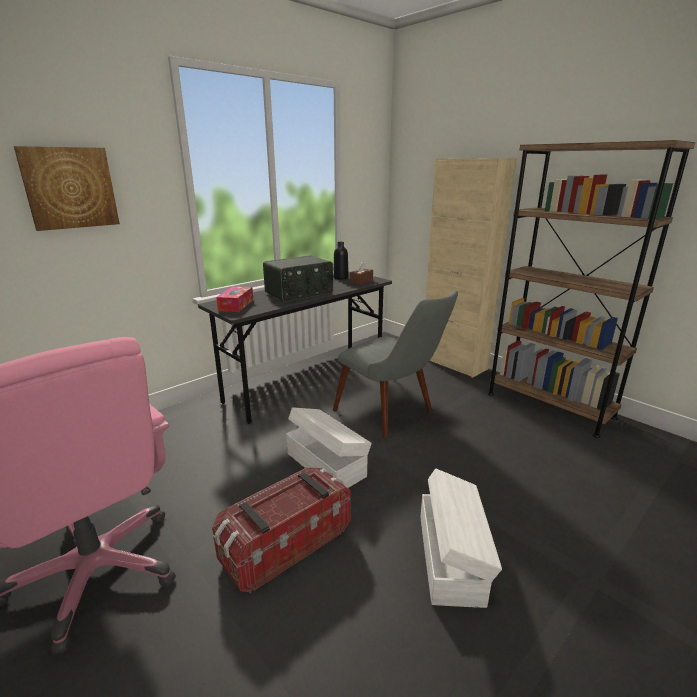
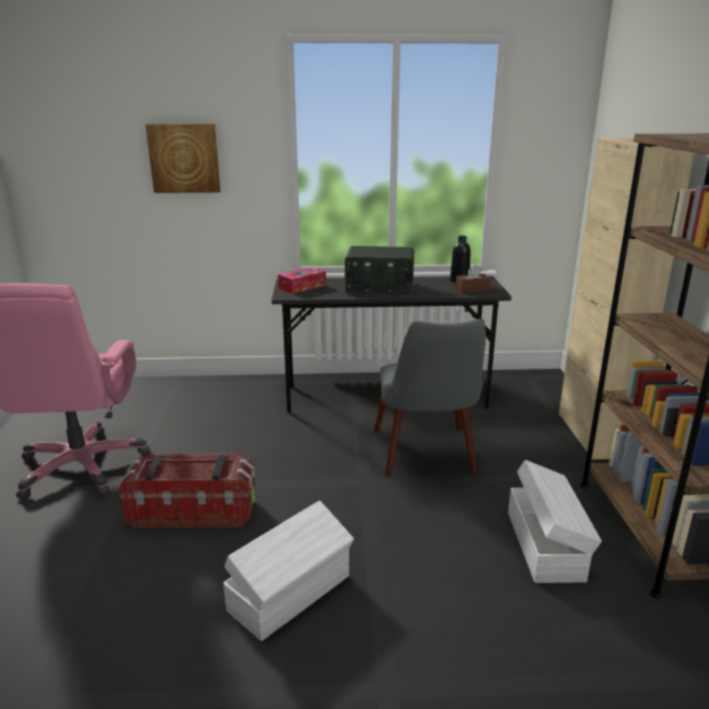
camera: 40 degrees right, 0 degrees up
(326, 464) = (301, 472): white storage box -> white storage box (546, 544)

